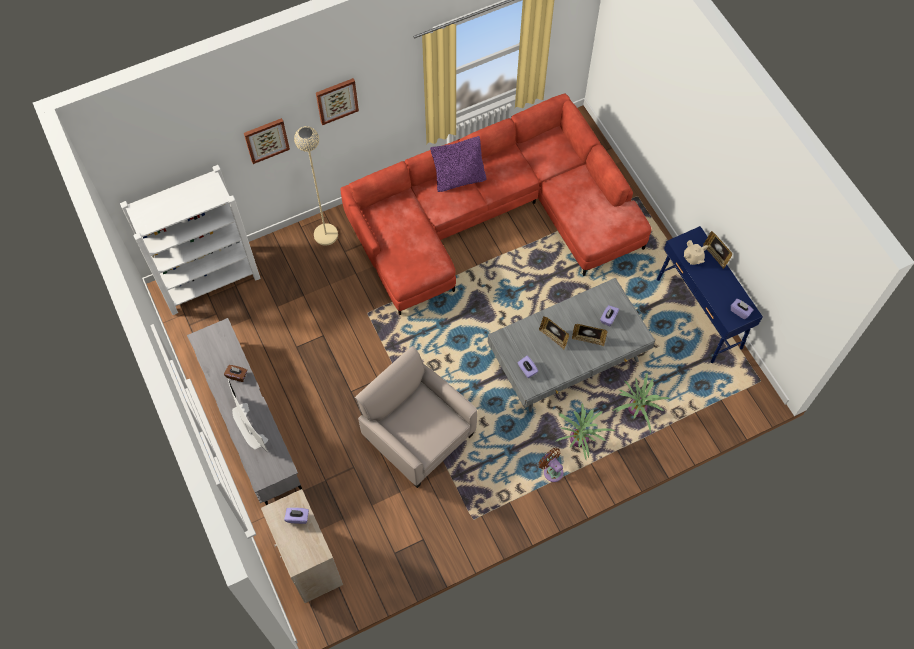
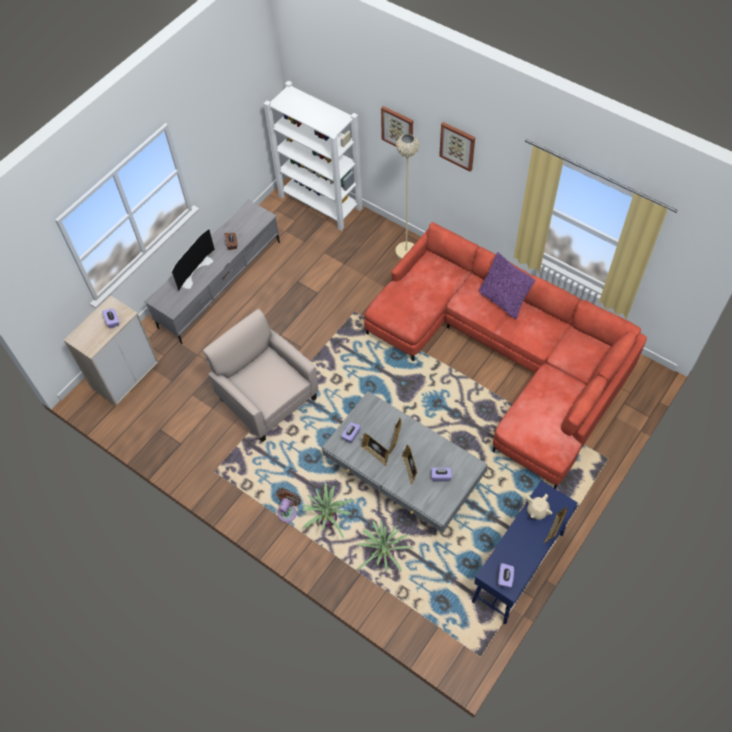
camera: 65 degrees right, 5 degrees down
(418, 435) = (267, 398): beige armchair -> beige armchair turned 60 degrees counterclockwise
(558, 359) = (375, 454): none -> picture frame

